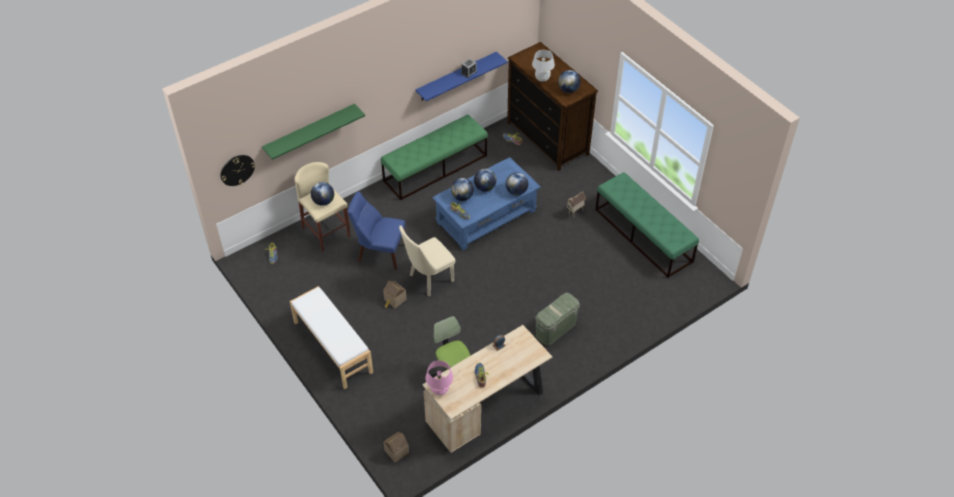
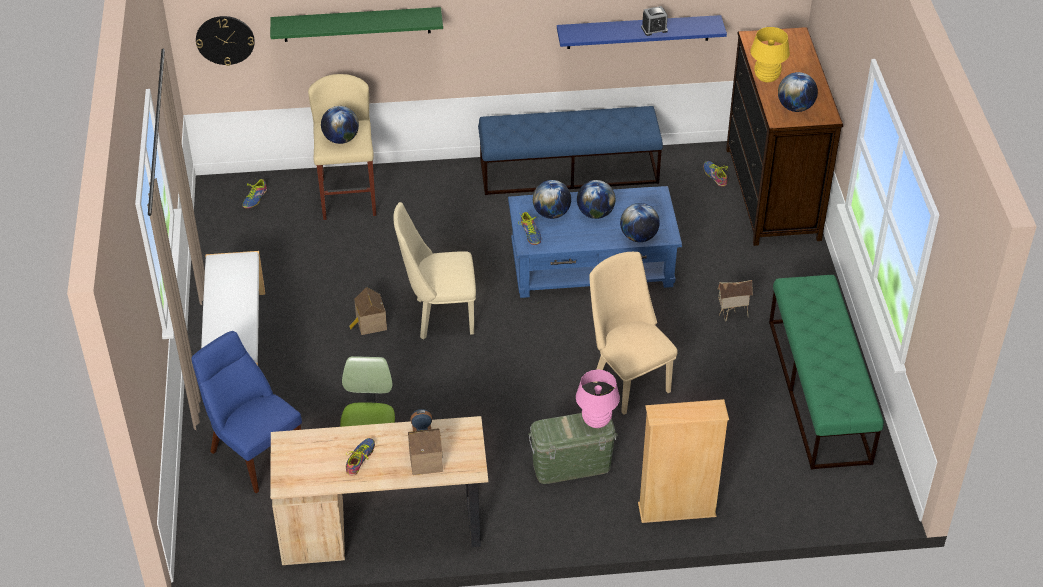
camera: 30 degrees right, 5 degrees down
(379, 253) = (400, 253): blue chair -> blue chair (254, 452)
(395, 451) = (209, 525): toy house -> toy house (425, 460)
(435, 168) = (569, 171): green bench -> blue bench
(439, 390) = (287, 451): pink table lamp -> pink table lamp (596, 421)
(542, 78) = (766, 78): white table lamp -> yellow table lamp
(550, 272) = (627, 381): none -> beige chair
(622, 328) = (677, 510): none -> beige bookcase

